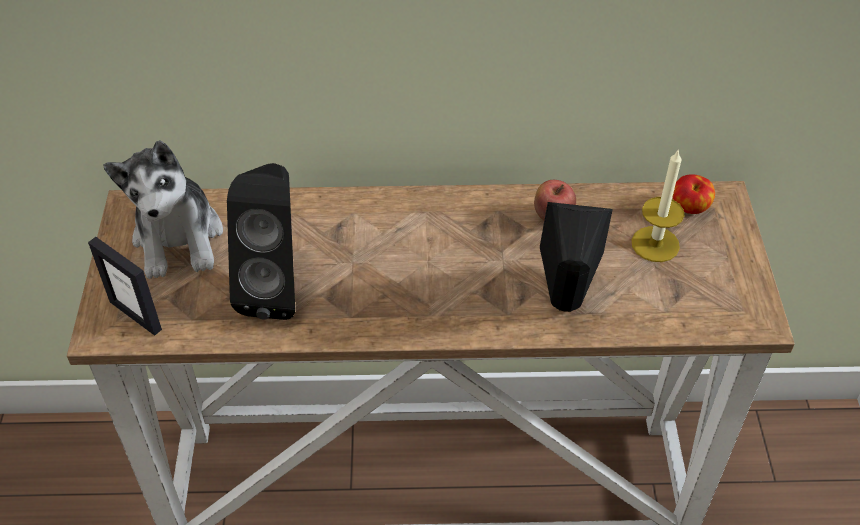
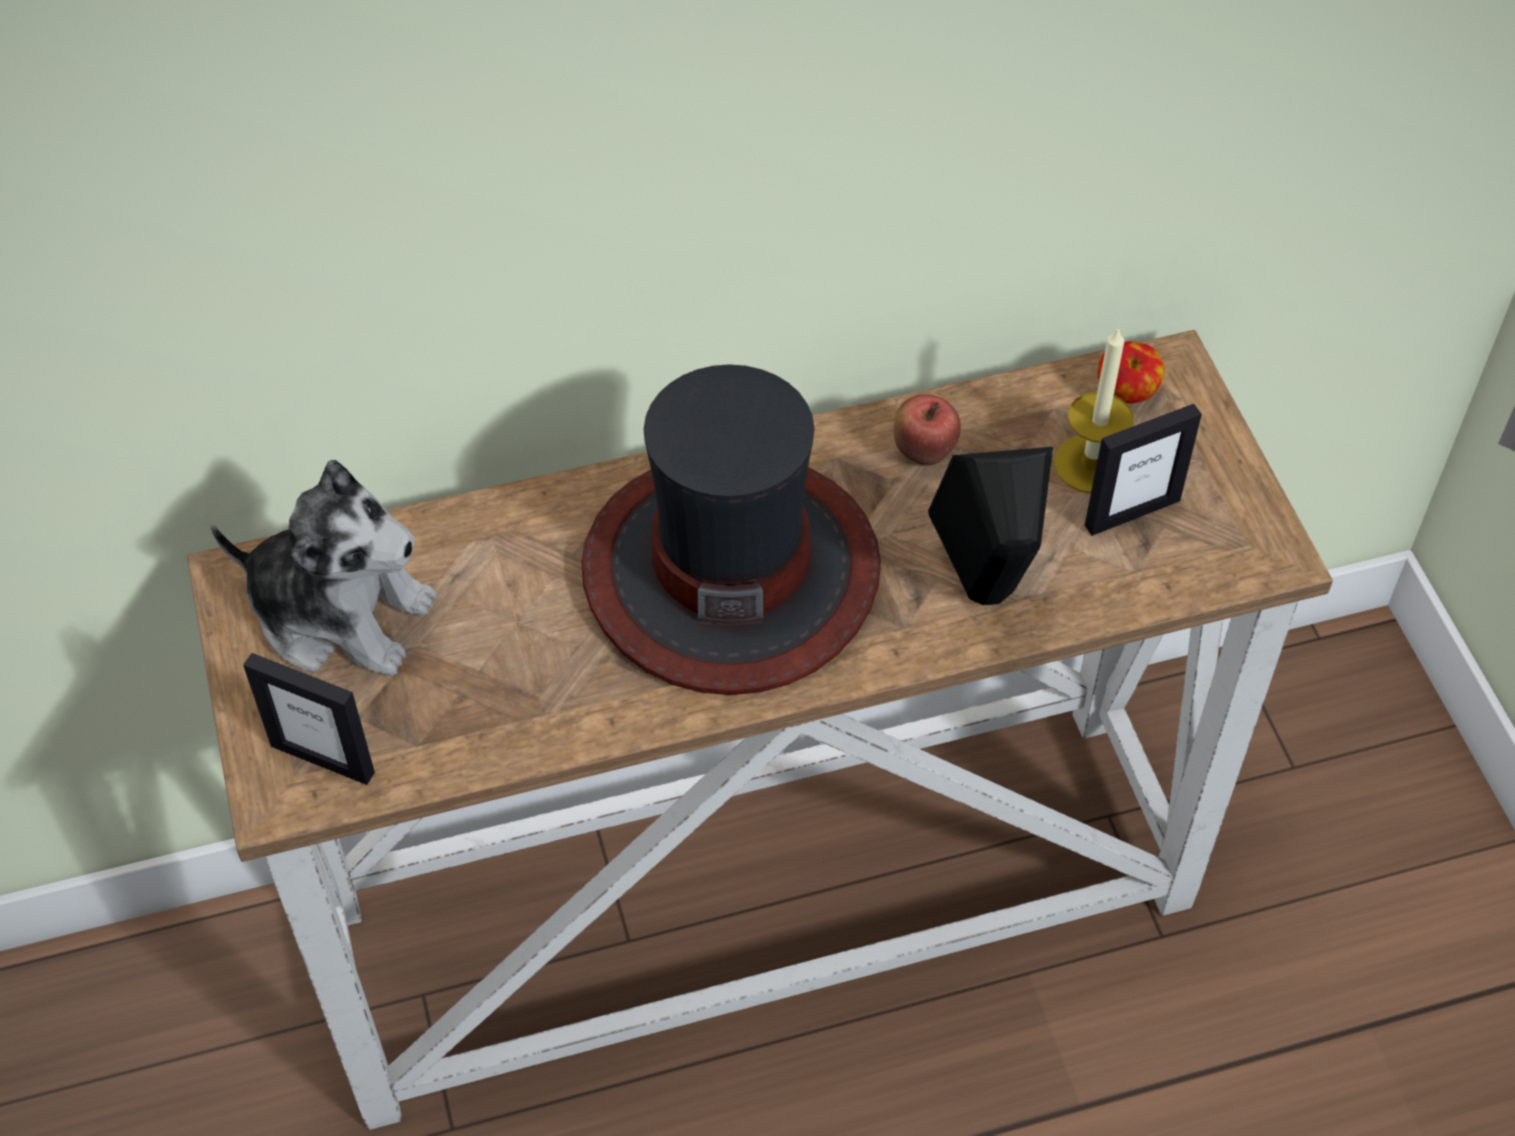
camera: 15 degrees left, 5 degrees up
(179, 238) = (340, 613): plush toy -> plush toy turned 45 degrees counterclockwise
(276, 288) = (532, 664): black speaker -> none
(413, 260) = (730, 571): none -> hat
(672, 277) = (1131, 512): none -> picture frame

